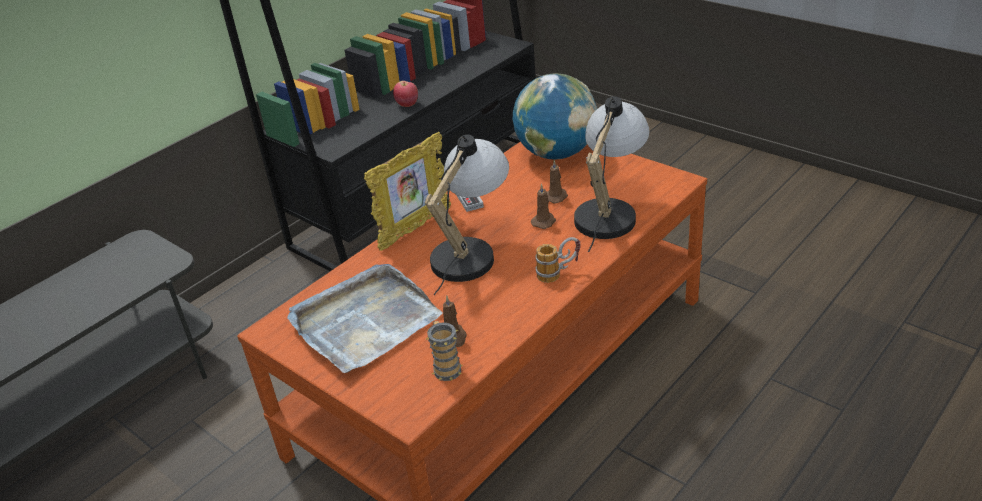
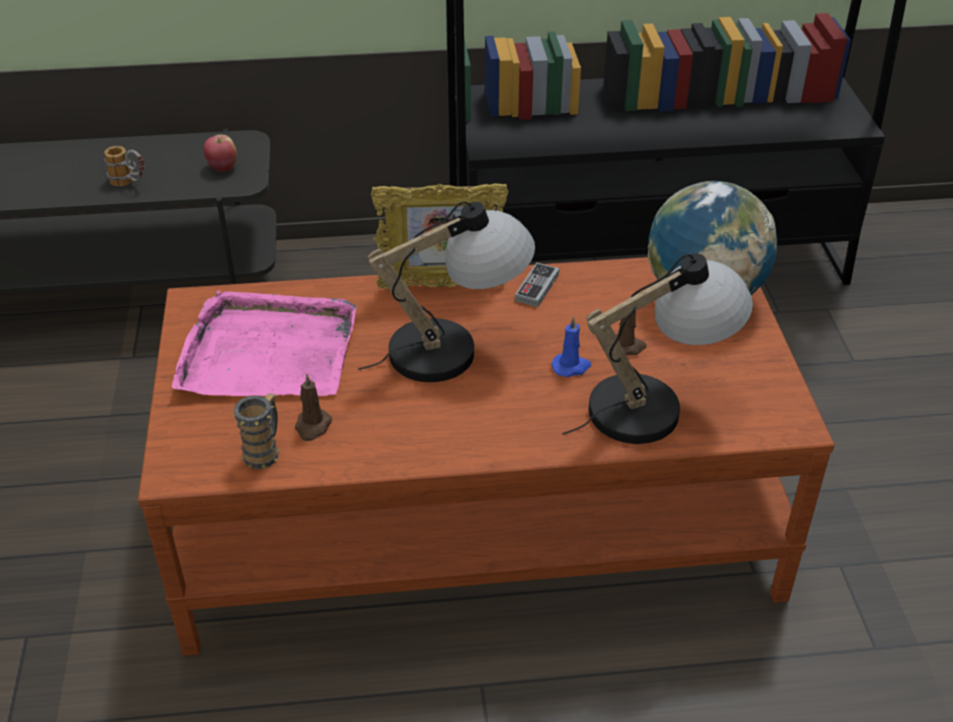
camera: 40 degrees right, 5 degrees up
(364, 322) = (268, 352): grey tray -> pink tray
(407, 104) = (631, 136): apple -> apple (222, 167)
(544, 221) = (571, 367): brown candle -> blue candle
(558, 273) = (499, 435): mug -> mug (130, 183)

